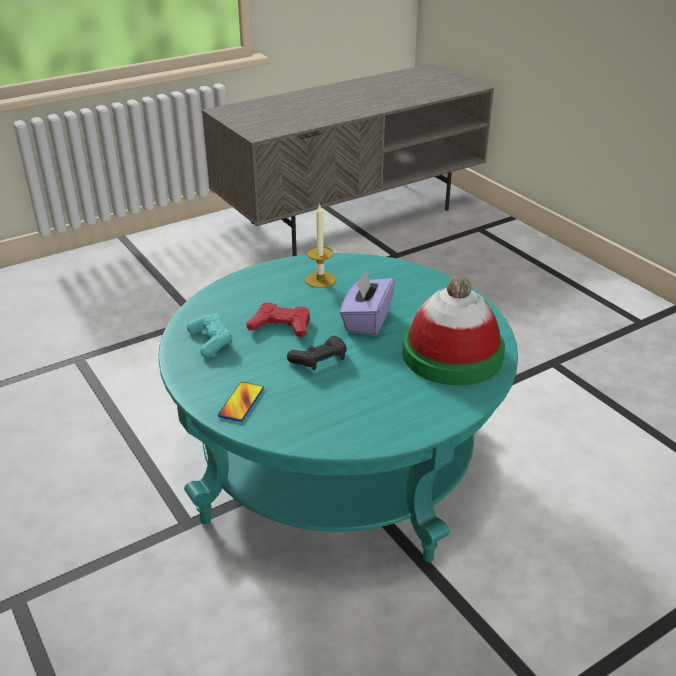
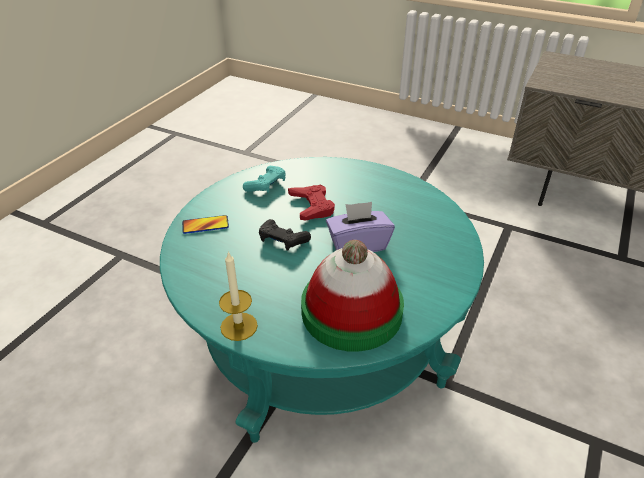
camera: 60 degrees right, 5 degrees up
(320, 279) = (393, 200): candle -> candle (239, 326)

